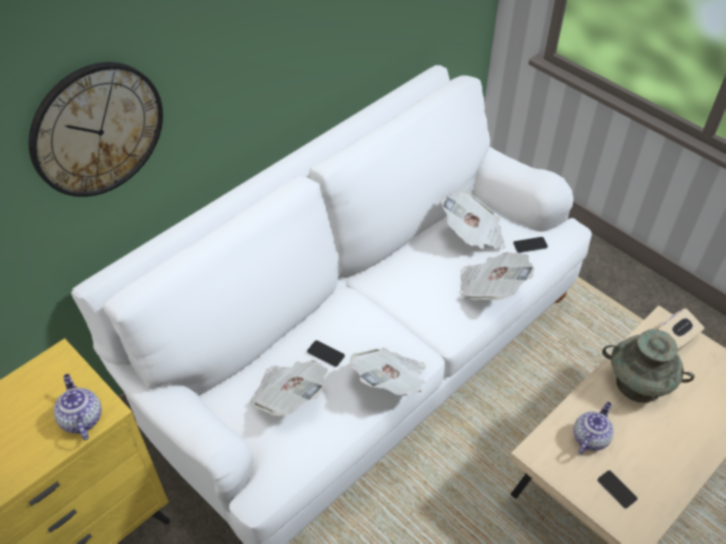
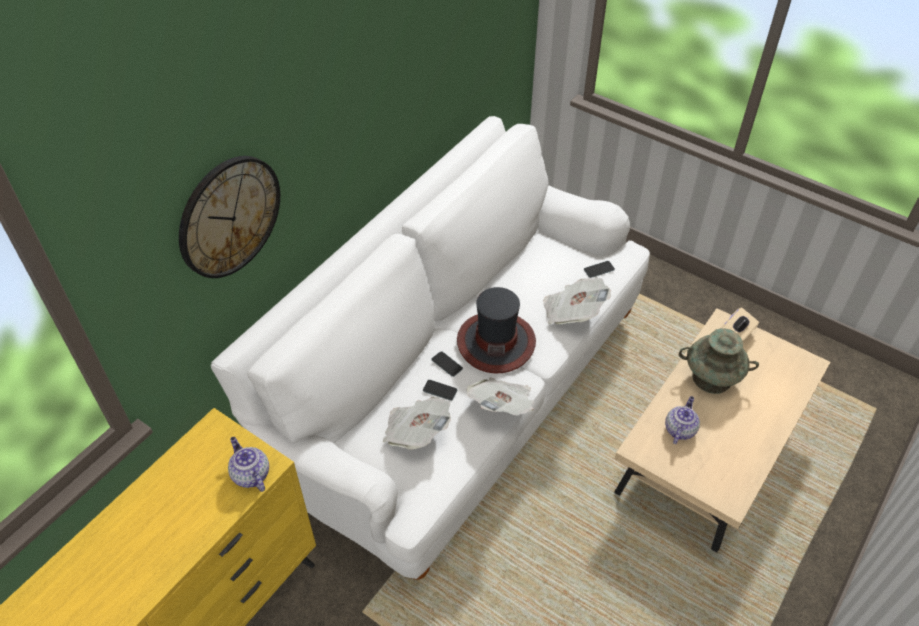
camera: 10 degrees left, 0 degrees up
(399, 309) = (496, 342): none -> hat
(473, 234) = (547, 266): newspaper -> none
(617, 489) = (709, 469): phone -> phone (447, 364)

